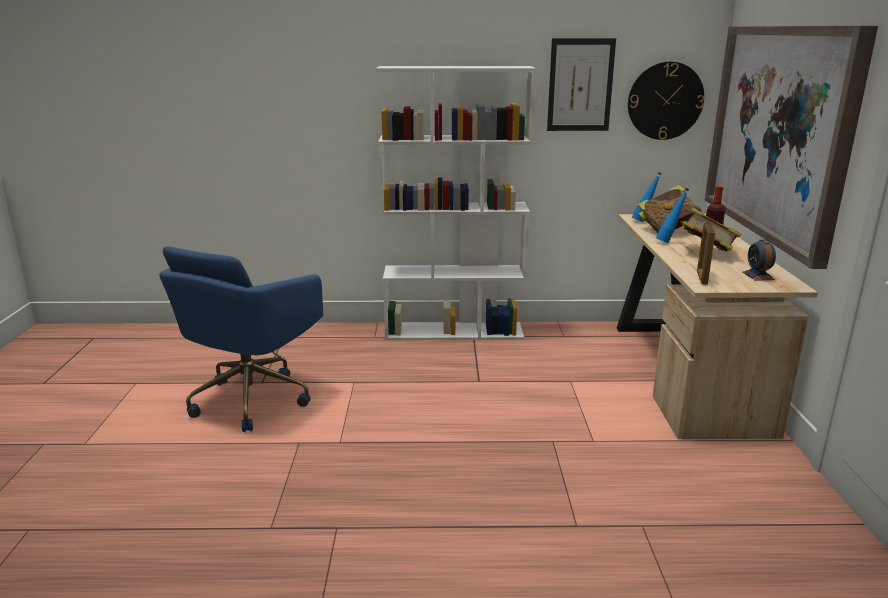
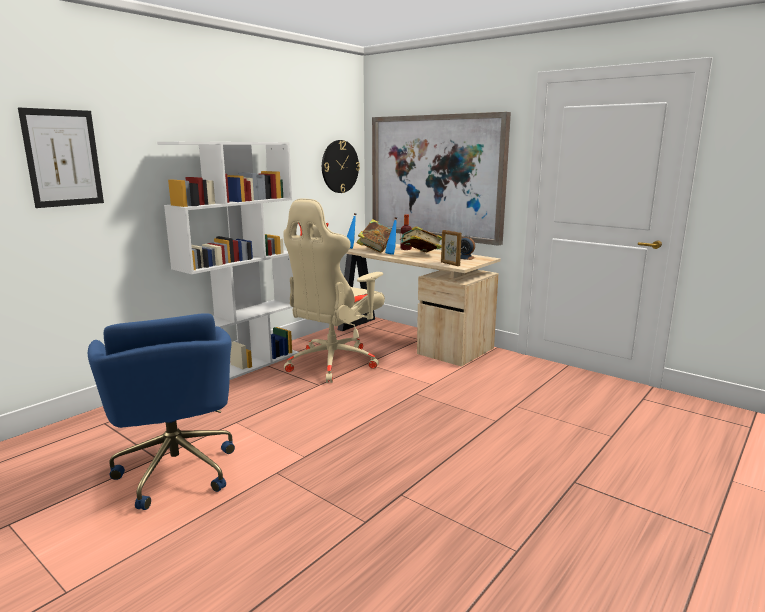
camera: 50 degrees left, 5 degrees down
(544, 364) = (337, 361): none -> beige office chair
(580, 85) = (295, 157): picture -> picture (63, 158)

